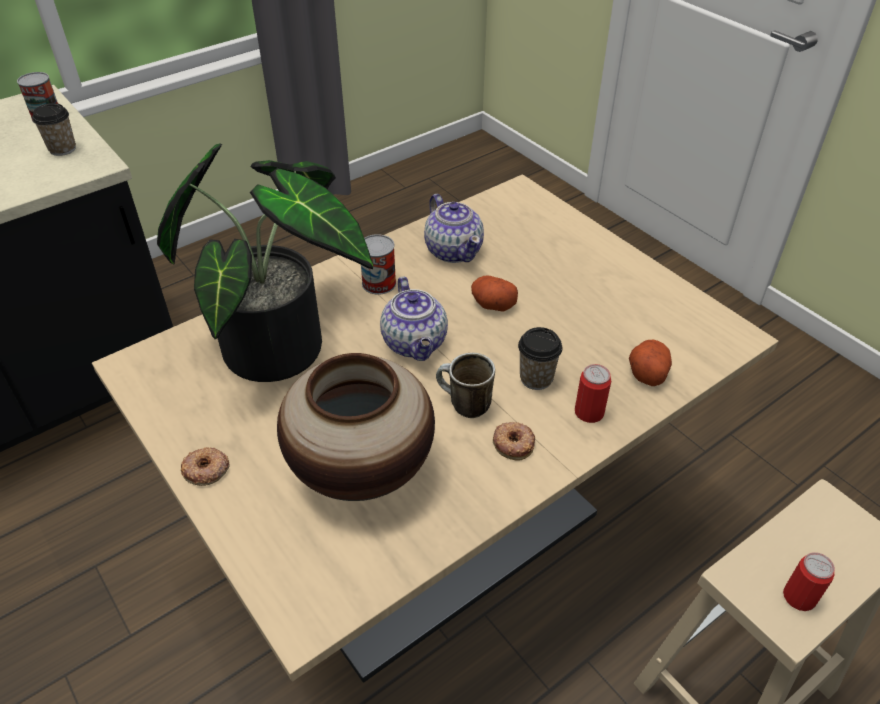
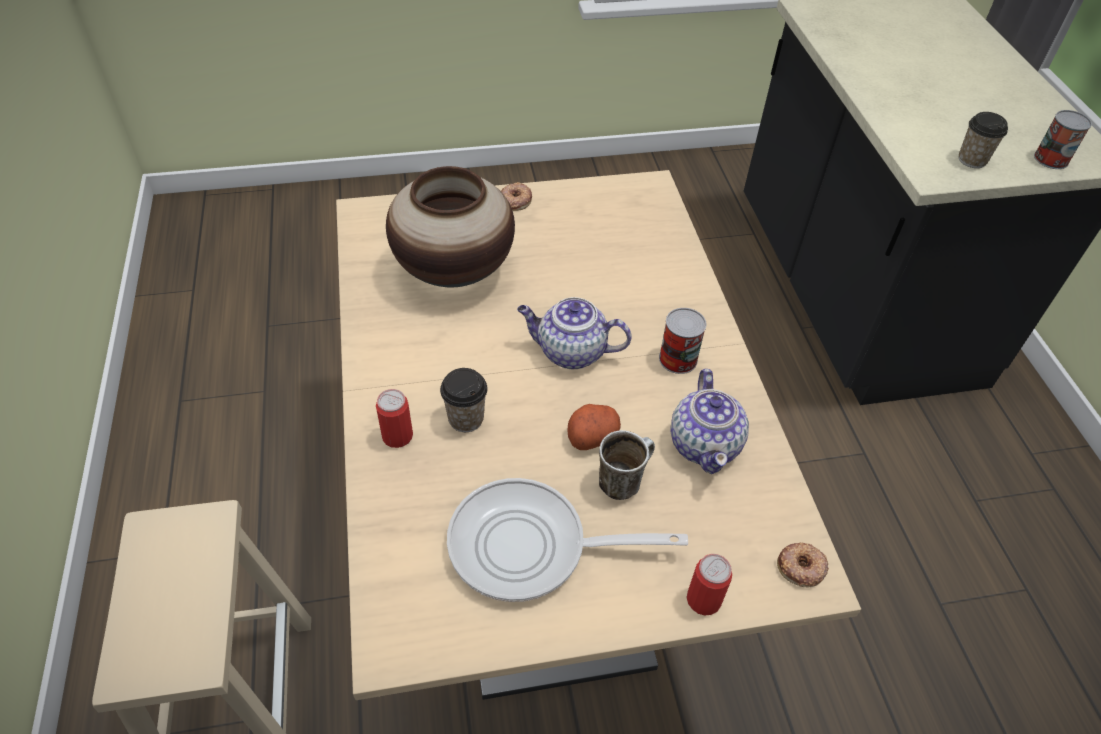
camera: 115 degrees right, 5 degrees up
(284, 343) = (625, 270): potted plant -> none
(454, 250) = (705, 444): teapot -> teapot turned 90 degrees counterclockwise
(463, 406) = (471, 353): mug -> mug (623, 480)
(513, 443) = (407, 367): donut -> donut (801, 567)
(609, 302) = (530, 547): none -> frying pan
(647, 372) = (408, 515): potato -> none
(799, 597) = (158, 556): can -> can (703, 599)

